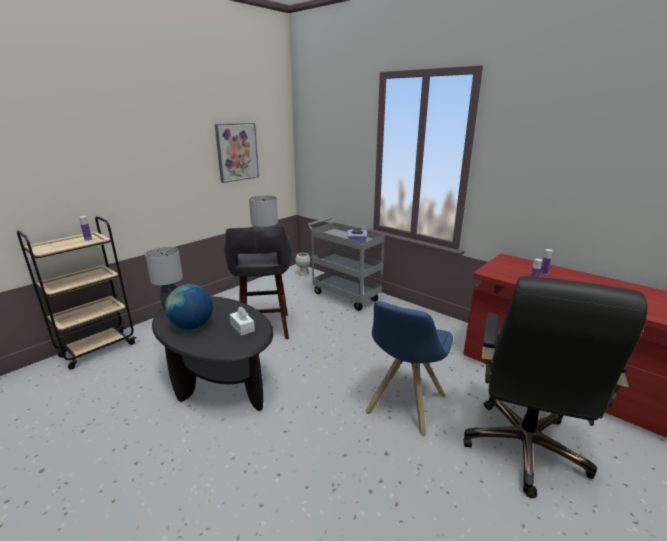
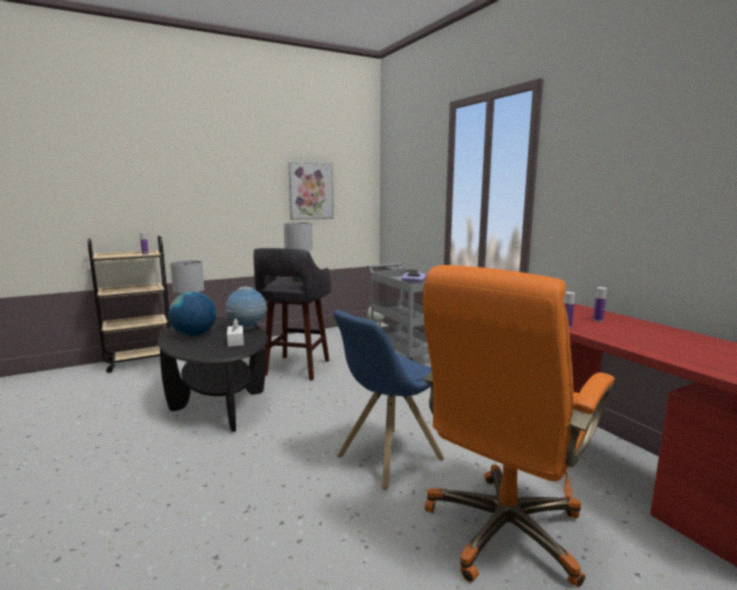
camera: 20 degrees right, 10 degrees down
(237, 308) = (247, 328): none -> globe
(523, 444) = (506, 527): black office chair -> orange office chair

